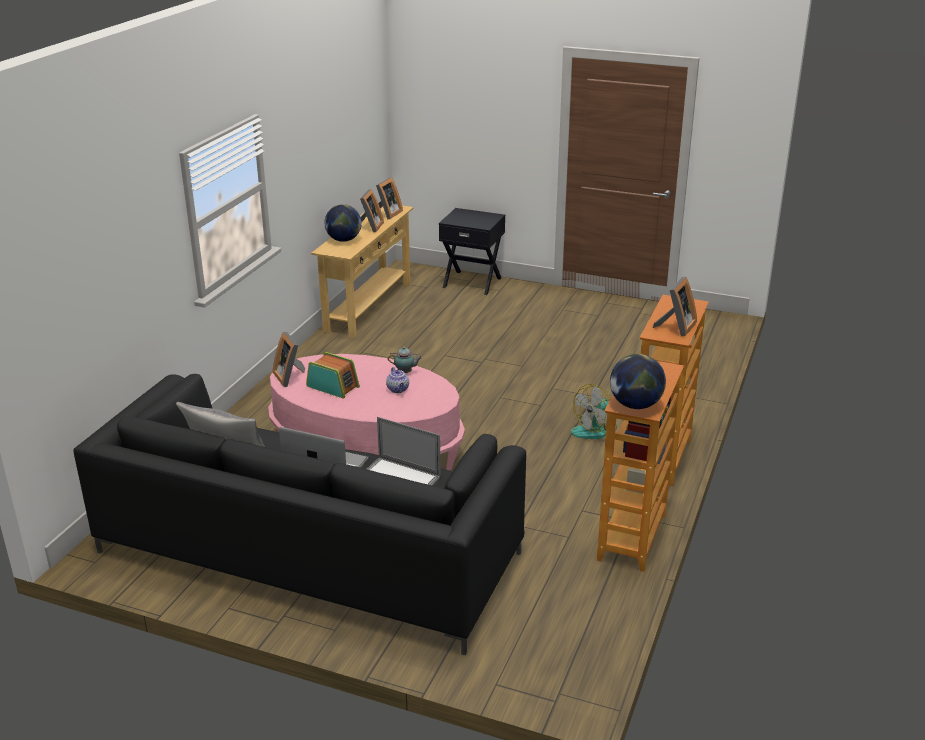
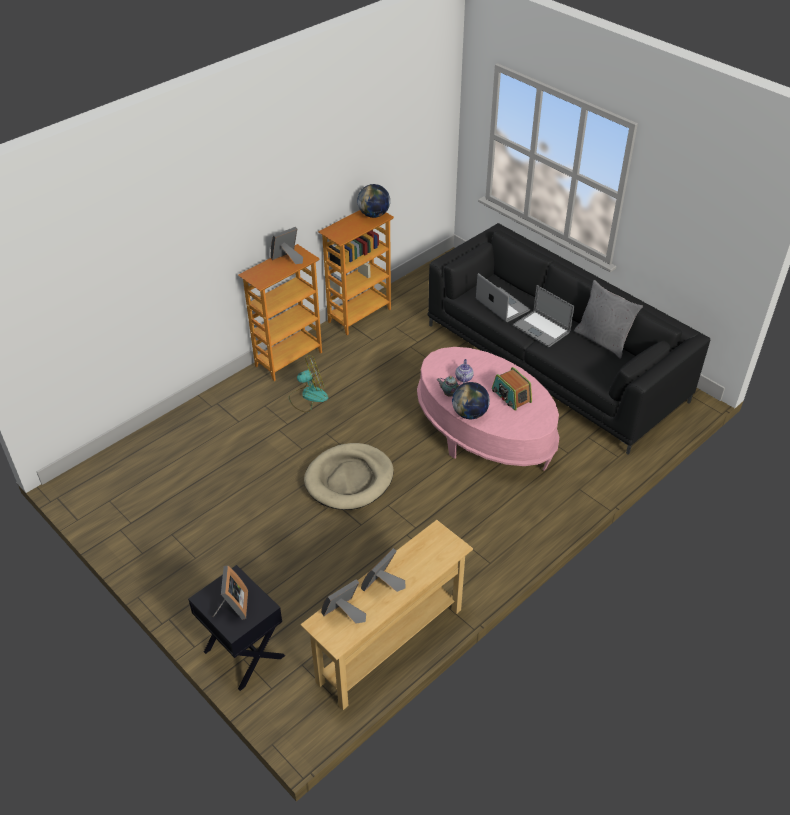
camera: 155 degrees left, 15 degrees up
(290, 377) = (541, 417): picture frame -> picture frame (233, 607)
(344, 240) = (425, 563): globe -> globe (470, 413)
(482, 379) = (349, 479): none -> beige dog bed

